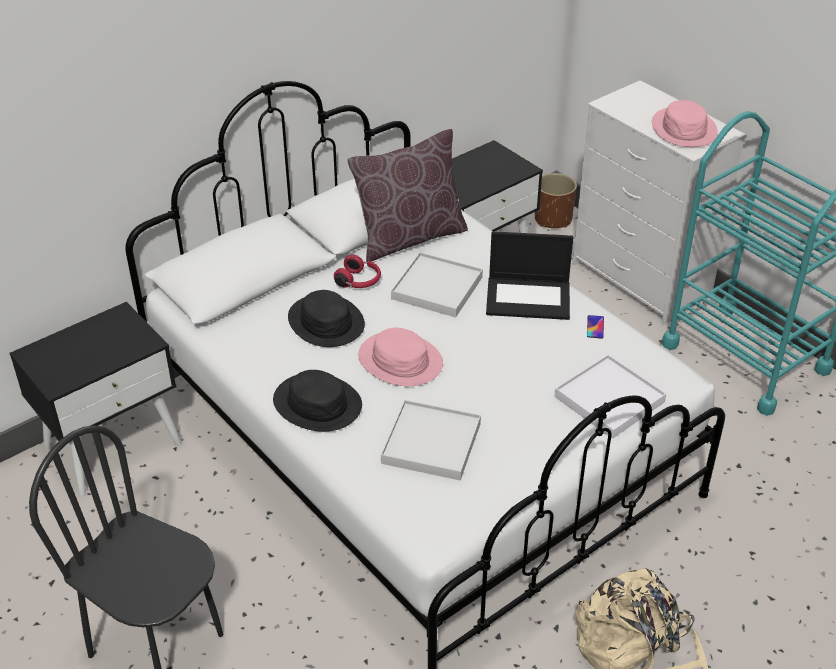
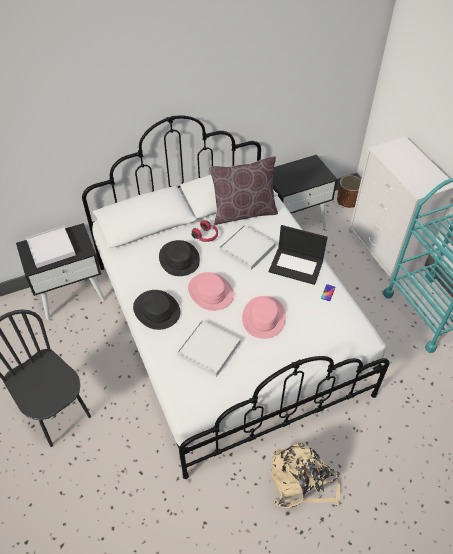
camera: 15 degrees right, 10 degrees up
(609, 399) = (318, 343): white tray -> white tray (51, 248)
(684, 129) = (420, 176): pink hat -> pink hat (264, 317)

